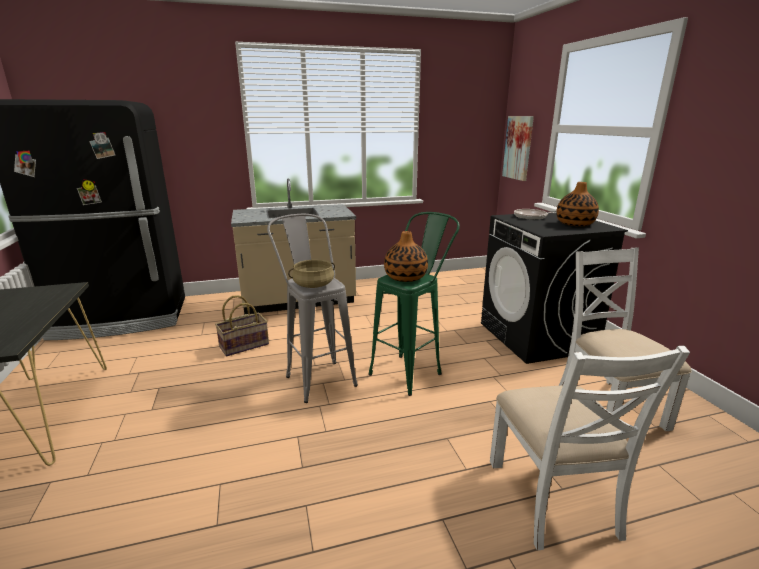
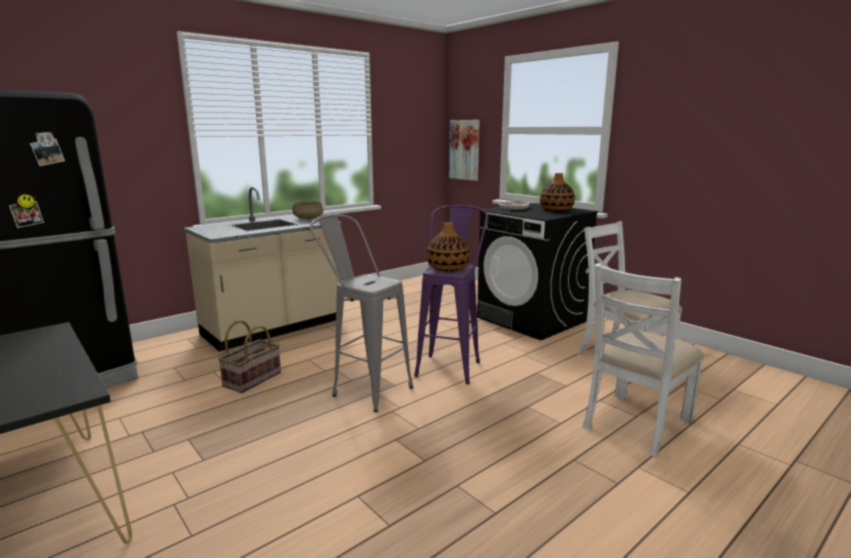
camera: 25 degrees left, 5 degrees down
(313, 285) = (372, 284): beige cooking pot -> beige cooking pot (308, 218)
(412, 370) = (450, 364): green stool -> purple stool
(553, 498) = (635, 423): white chair -> white chair turned 75 degrees clockwise

